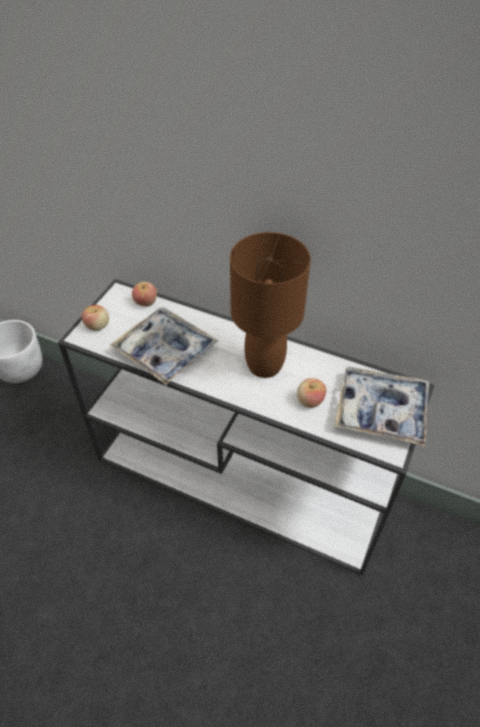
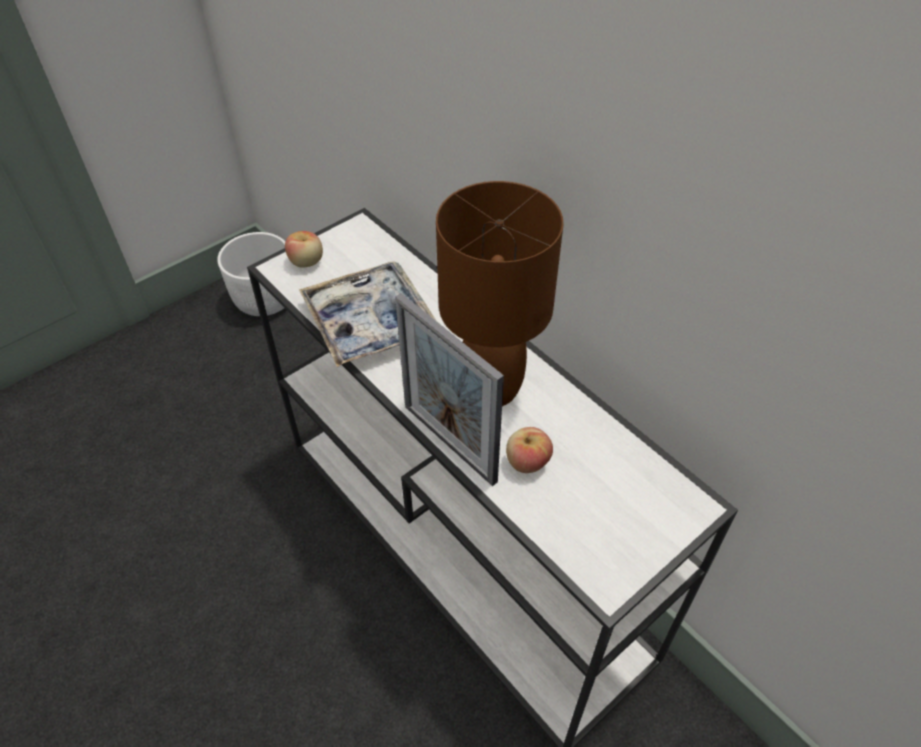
camera: 25 degrees right, 0 degrees up
(145, 302) = (384, 250): apple -> none
(259, 407) = (449, 443): none -> picture frame
(381, 411) = (627, 517): tray -> none

